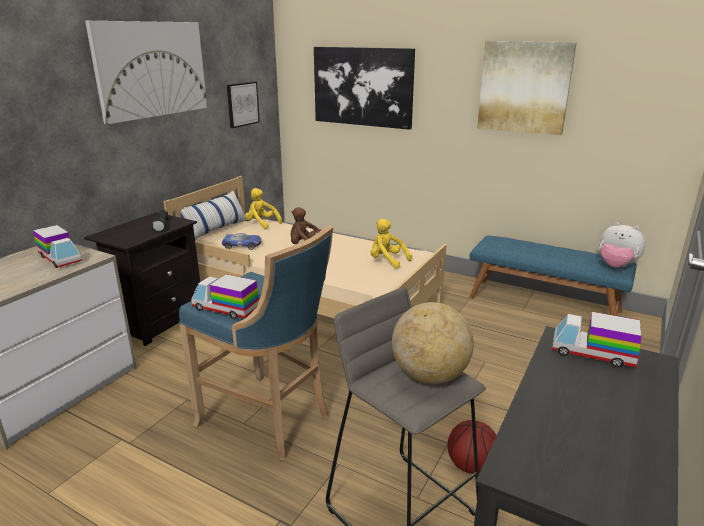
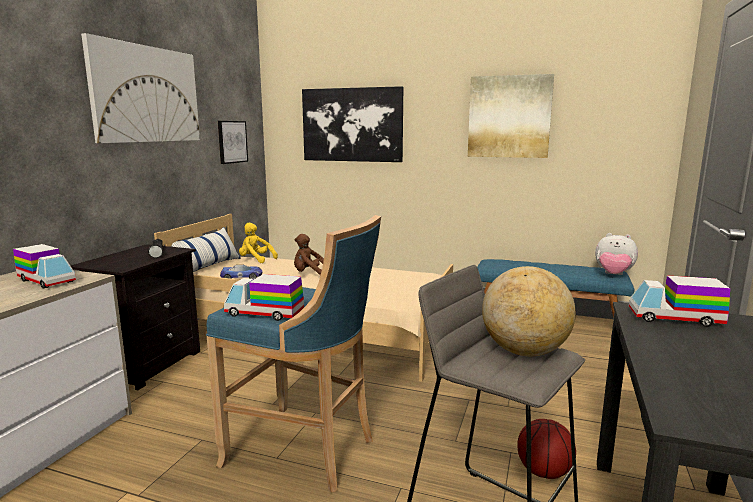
camera: 10 degrees left, 10 degrees down
(387, 261) = (399, 281): yellow plush toy -> none

